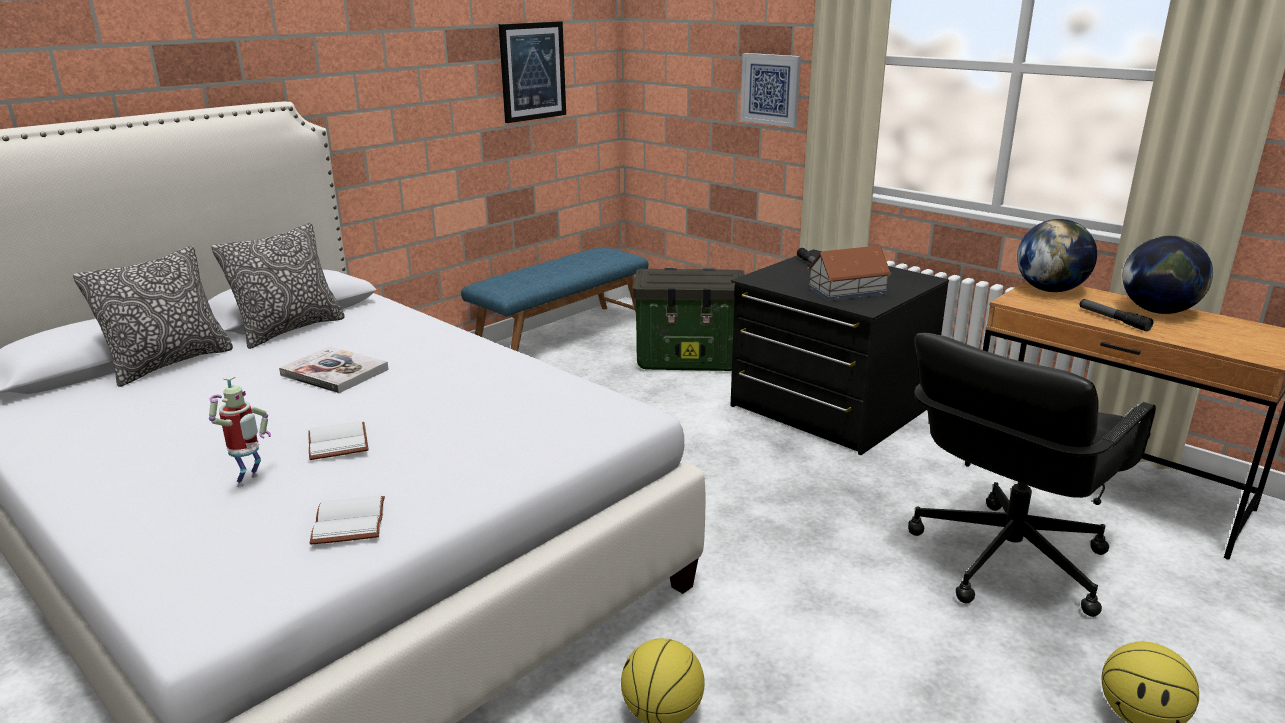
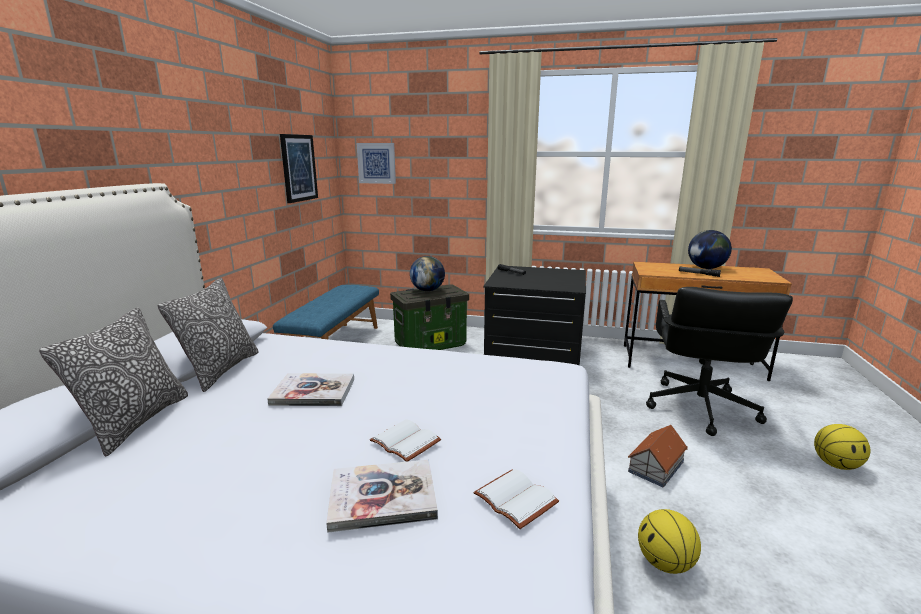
camera: 30 degrees left, 5 degrees down
(250, 481) = (383, 497): toy robot -> book
(771, 89) = (455, 175): picture -> picture (376, 163)
(848, 291) = (552, 282): toy house -> toy house (656, 466)
(1050, 290) = (651, 266): globe -> globe (427, 290)

